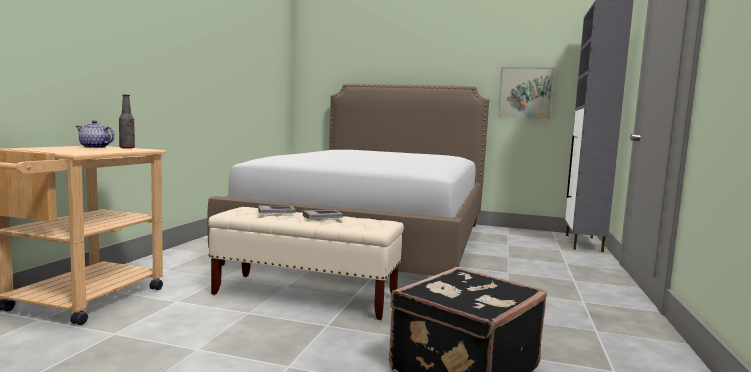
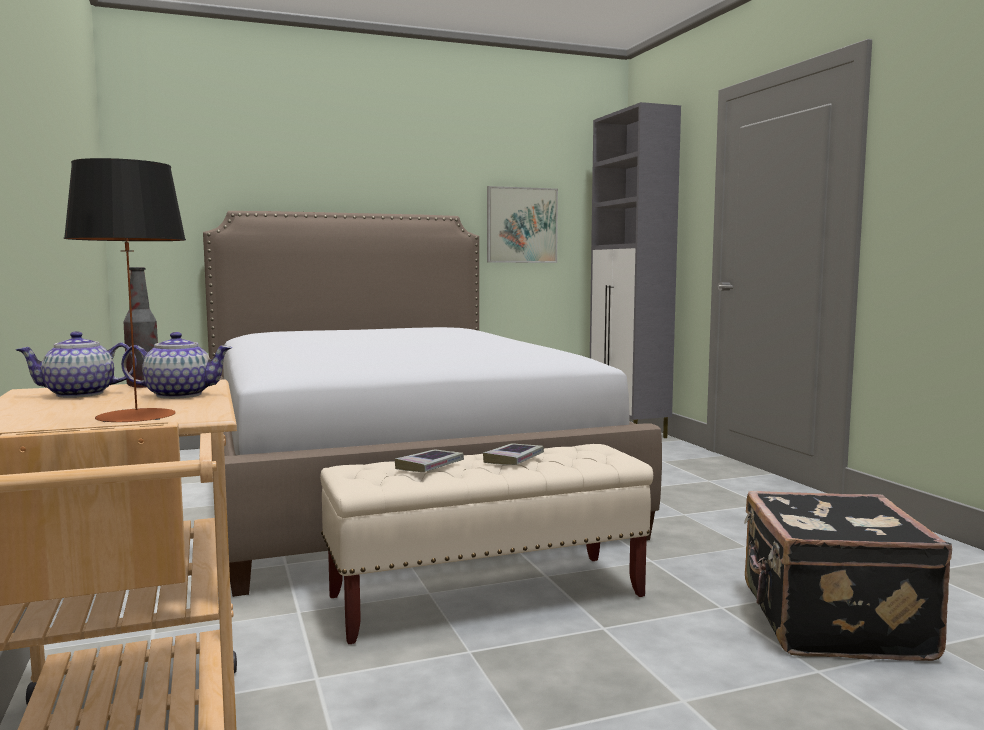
camera: 35 degrees left, 0 degrees up
(61, 151) = (136, 416): none -> table lamp
(114, 150) = (178, 395): none -> teapot

